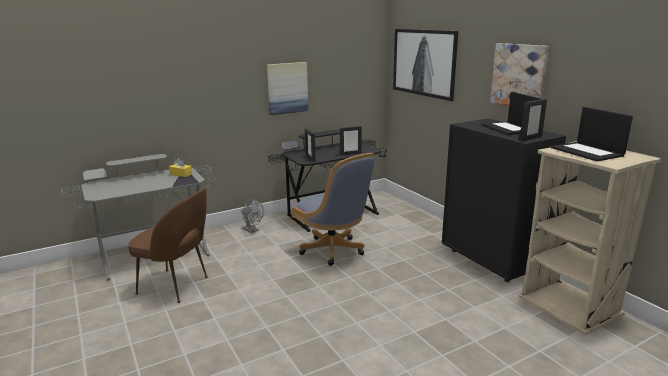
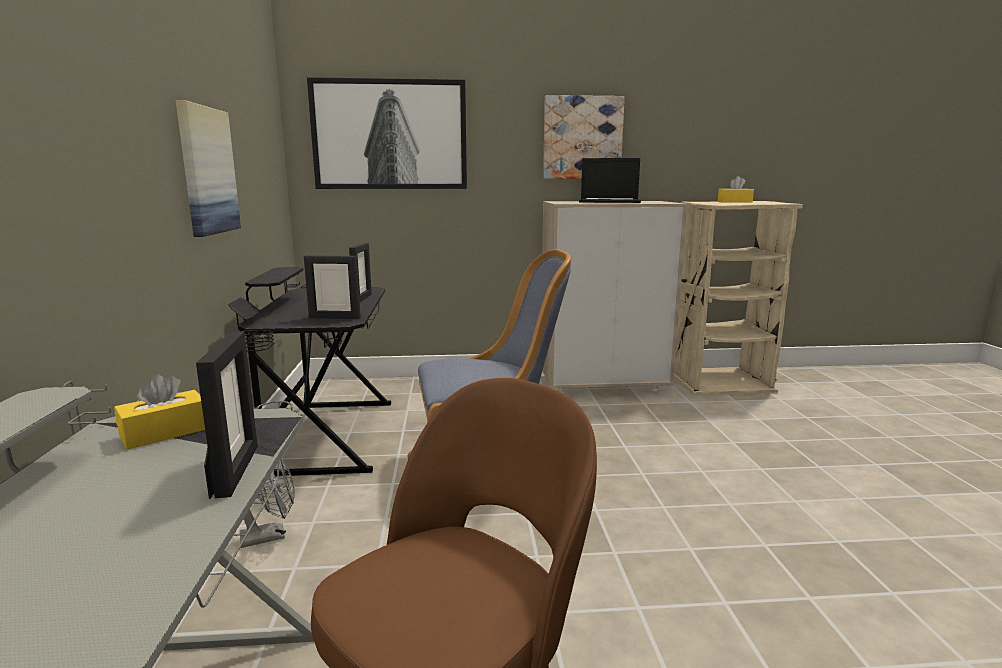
camera: 65 degrees left, 5 degrees down
(491, 261) = (603, 384): black cabinet -> beige cabinet
(530, 138) = (664, 202): picture frame -> picture frame (235, 470)
(588, 152) = (734, 202): laptop -> yellow tissue box

